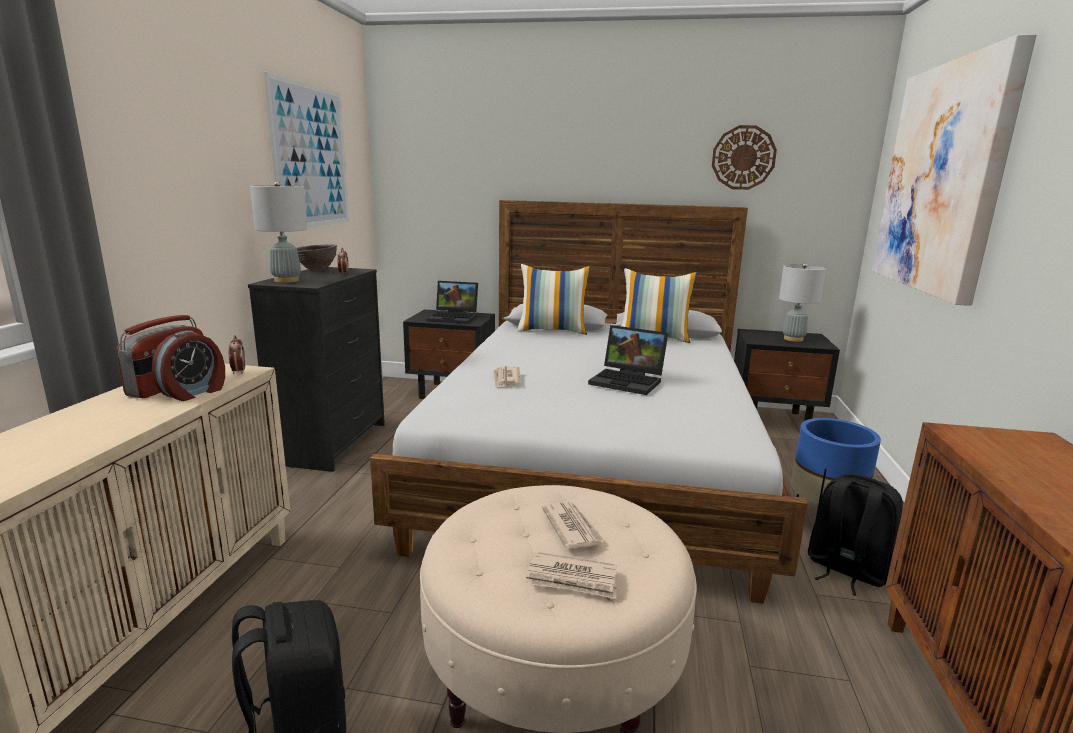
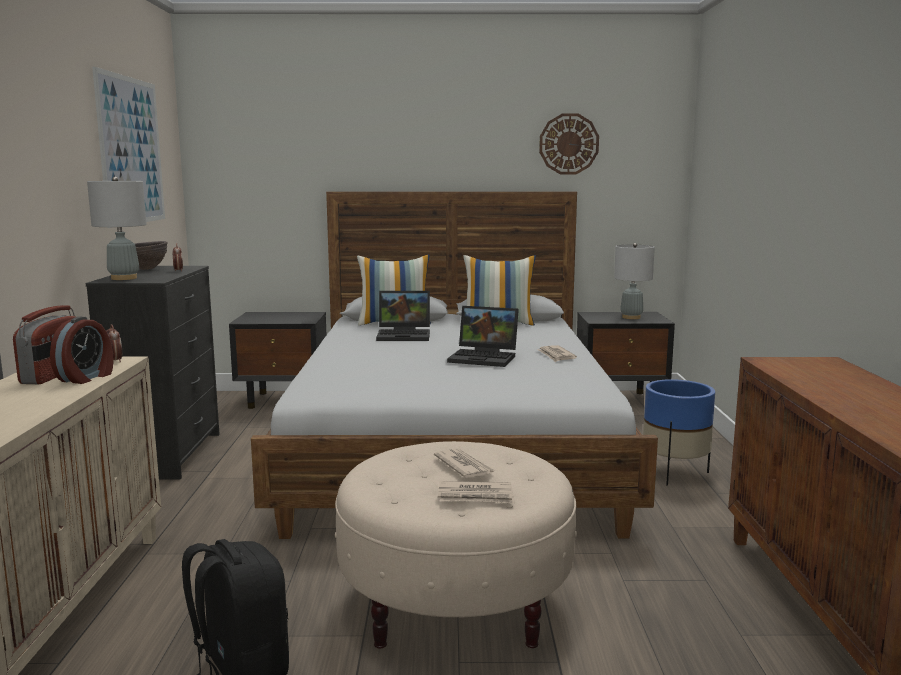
camera: 10 degrees left, 5 degrees down
(454, 318) = (284, 318): laptop -> laptop (405, 335)
(506, 379) = (366, 362): newspaper -> newspaper (556, 356)
(846, 570) = (697, 508): black backpack -> none
(943, 179) = (744, 160): picture -> none

